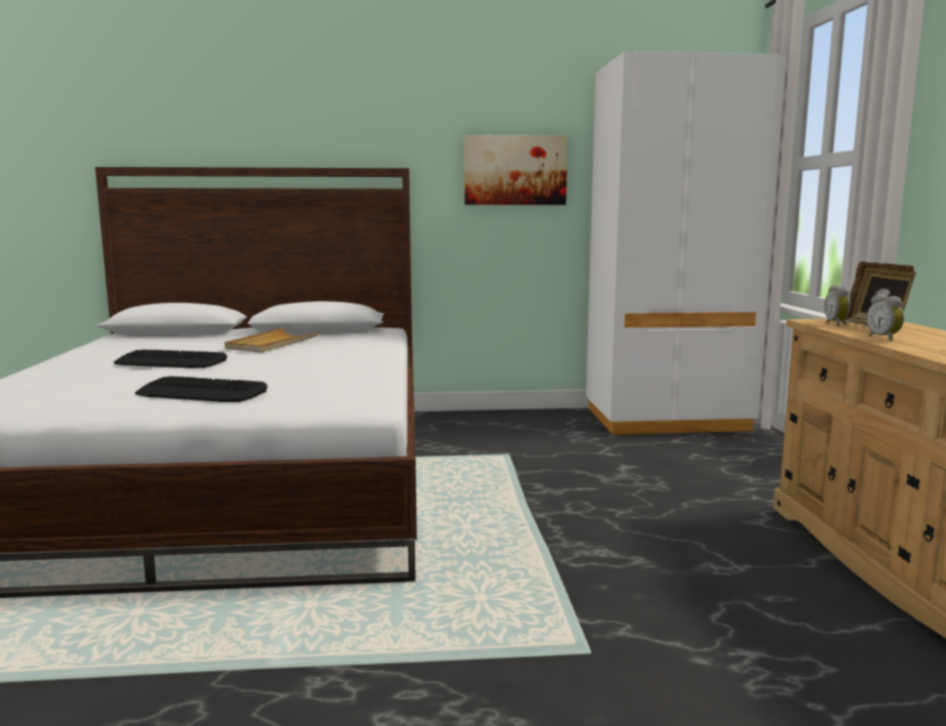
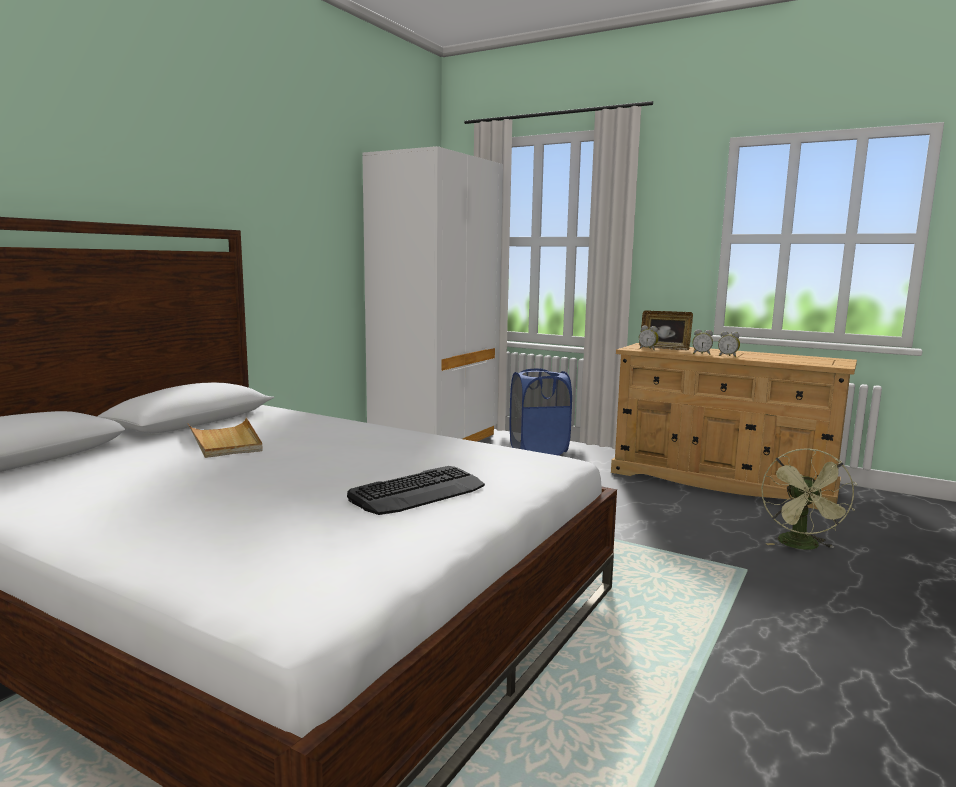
camera: 55 degrees left, 0 degrees up
(171, 361) = (235, 482): keyboard -> none
(515, 170) = (311, 235): picture -> none
(754, 460) = (538, 450): none -> blue laundry basket
(762, 687) = (802, 546): none -> green fan
(912, 346) = (728, 356): none -> alarm clock

